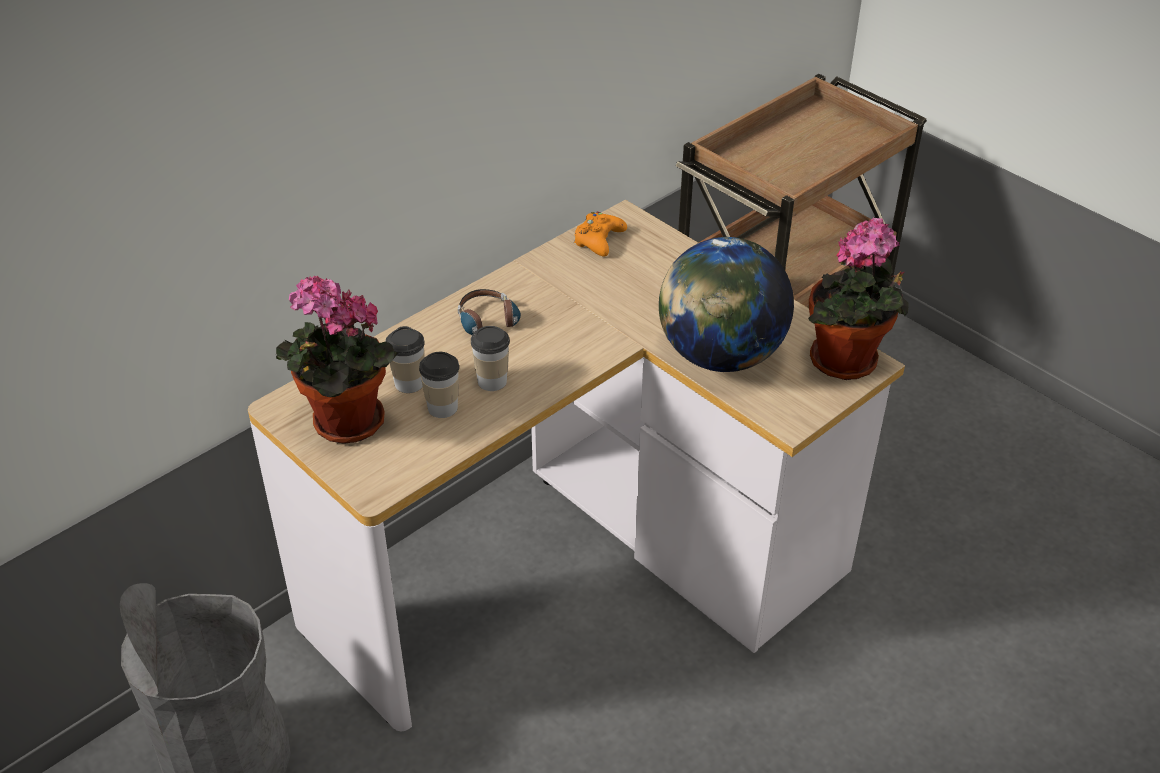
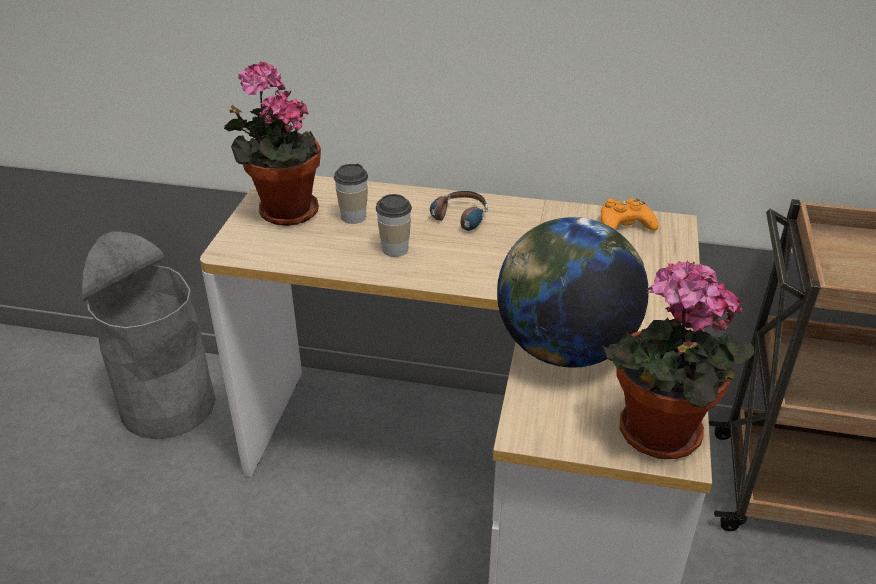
camera: 55 degrees right, 5 degrees down
(442, 408) = (342, 241): cup -> none

